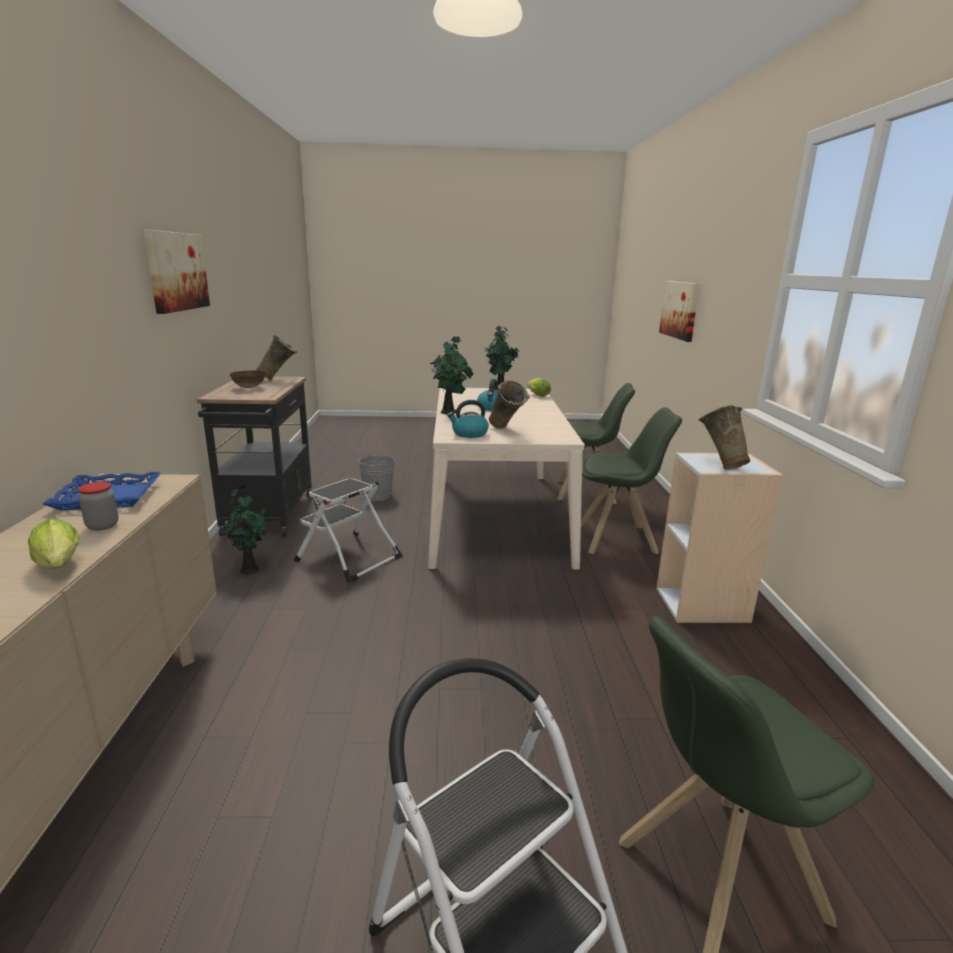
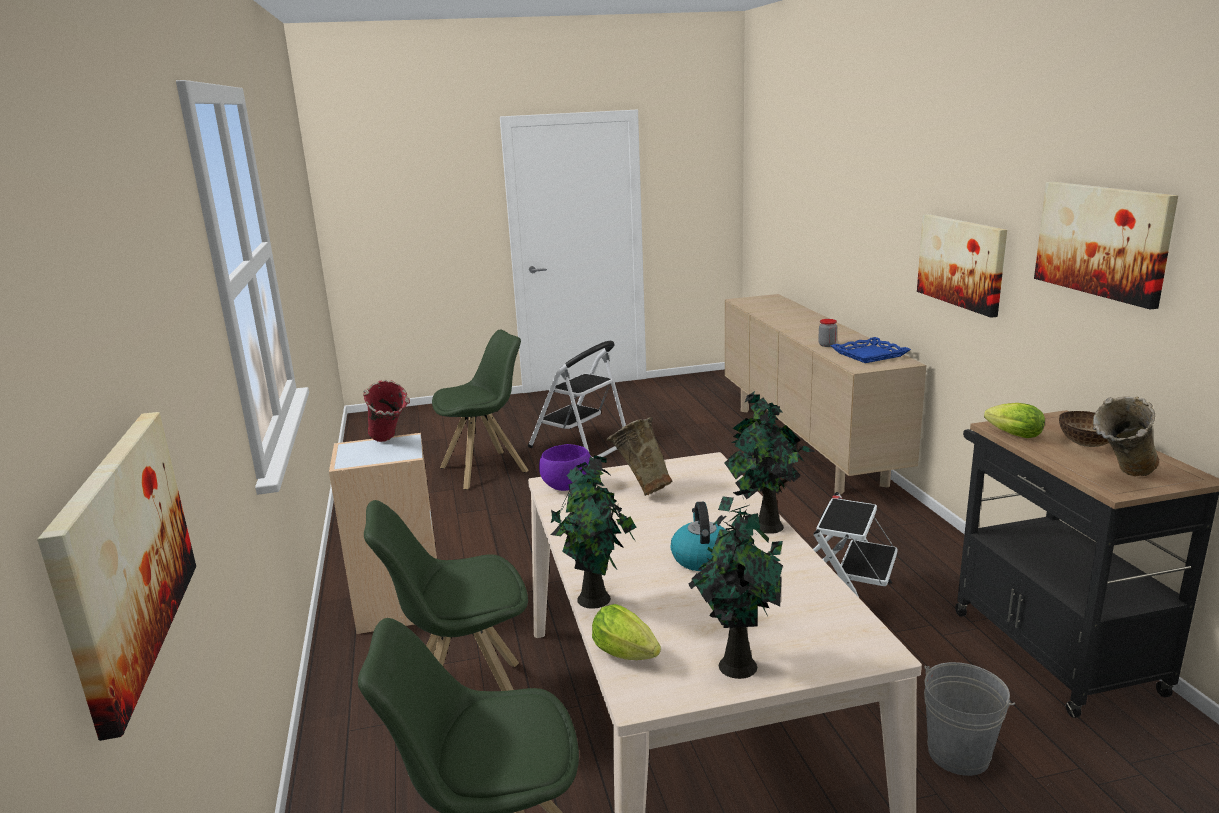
camera: 170 degrees right, 0 degrees up
(59, 567) = (799, 333): lettuce -> lettuce (1011, 435)
(95, 331) = (961, 262): none -> picture
(249, 569) = (921, 563): potted plant -> potted plant (596, 600)
(469, 434) = (688, 474): kettle -> none
(556, 437) = (566, 486): none -> purple bowl
(720, 466) = (389, 444): beige vase -> red vase

